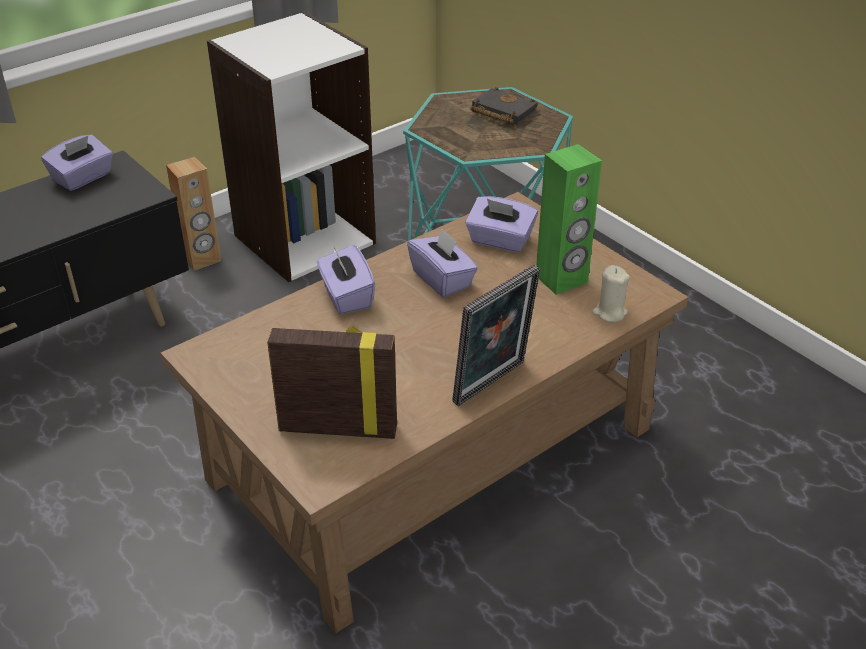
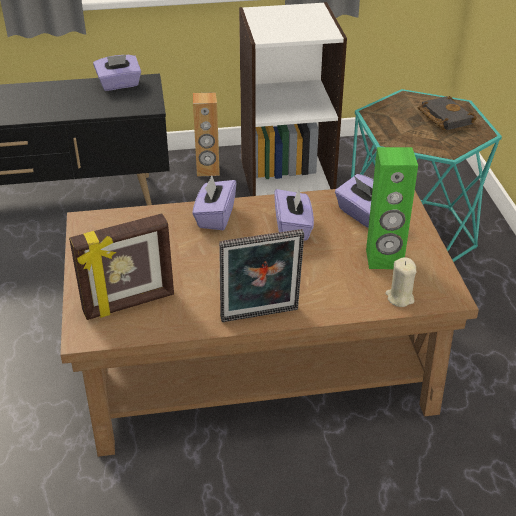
camera: 30 degrees right, 0 degrees up
(338, 427) = (129, 304): picture frame -> picture frame turned 120 degrees clockwise

